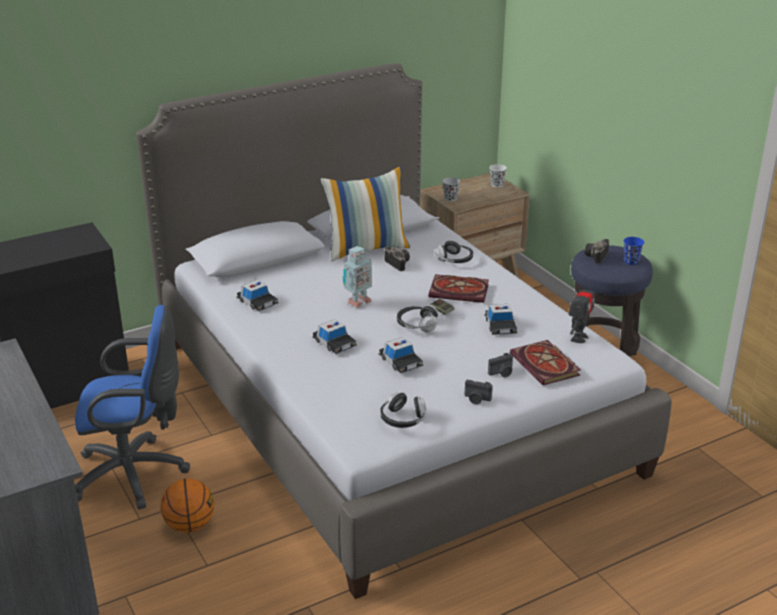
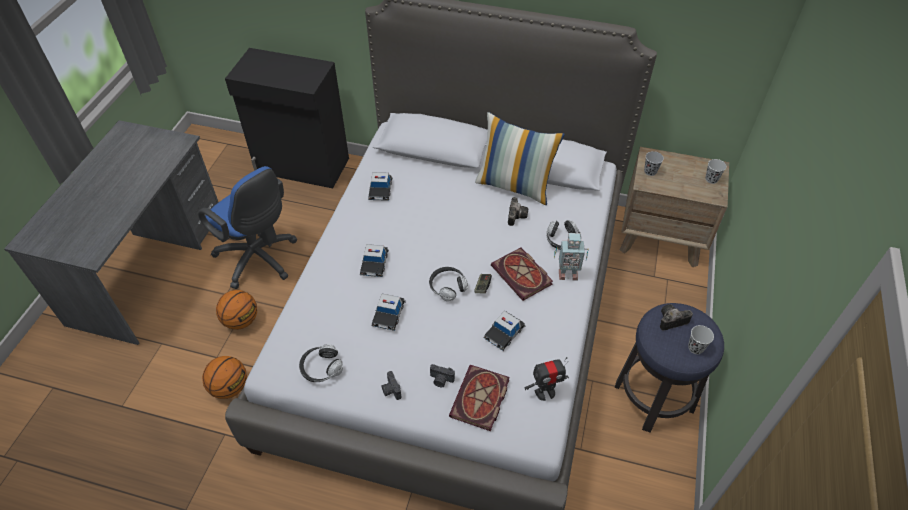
camera: 45 degrees right, 20 degrees up
(258, 575) = (229, 387): none -> basketball
(357, 302) = (439, 235): toy robot -> toy robot (567, 273)
(631, 261) = (695, 348): blue cup -> white cup

